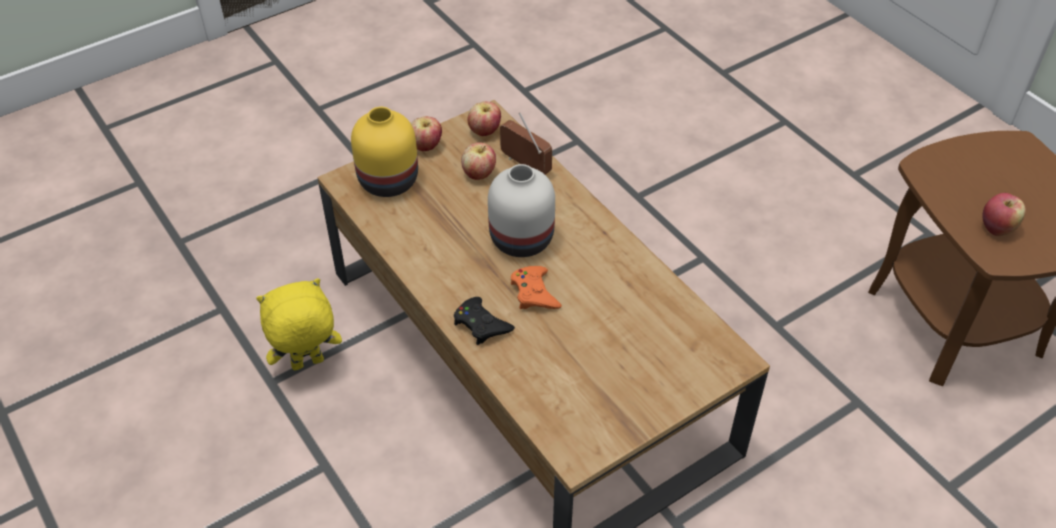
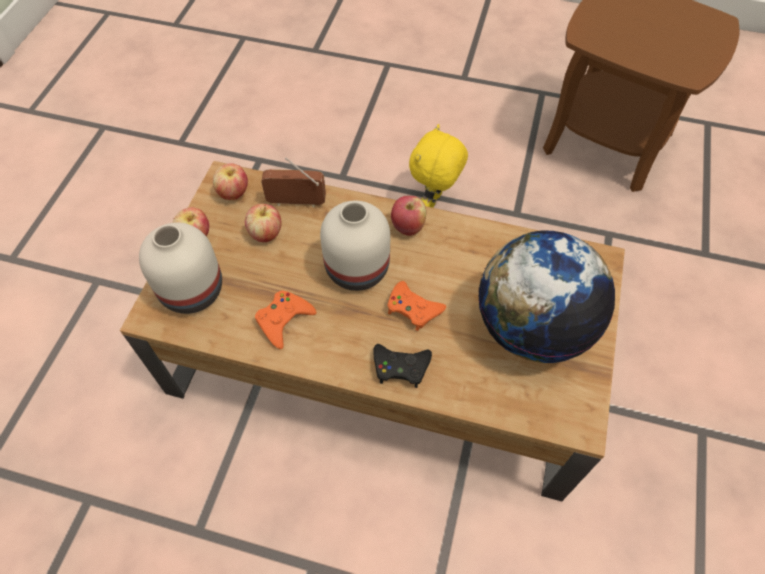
camera: 40 degrees left, 10 degrees up
(307, 365) = (215, 491): yellow plush toy -> yellow plush toy (434, 201)
(387, 180) = (190, 290): yellow vase -> white vase
(431, 240) = (284, 320): none -> orange game controller
(615, 366) = (531, 327): none -> globe
(996, 228) = (669, 55): apple -> apple (408, 227)

